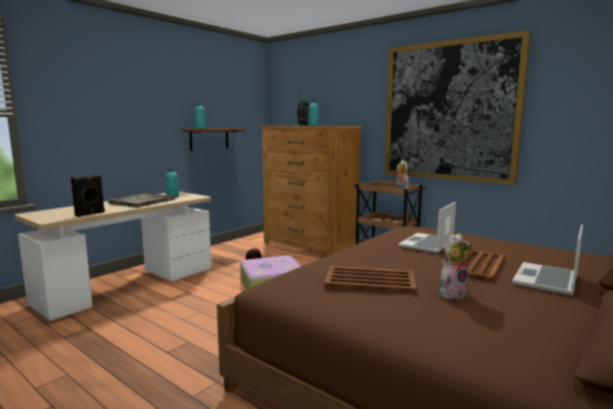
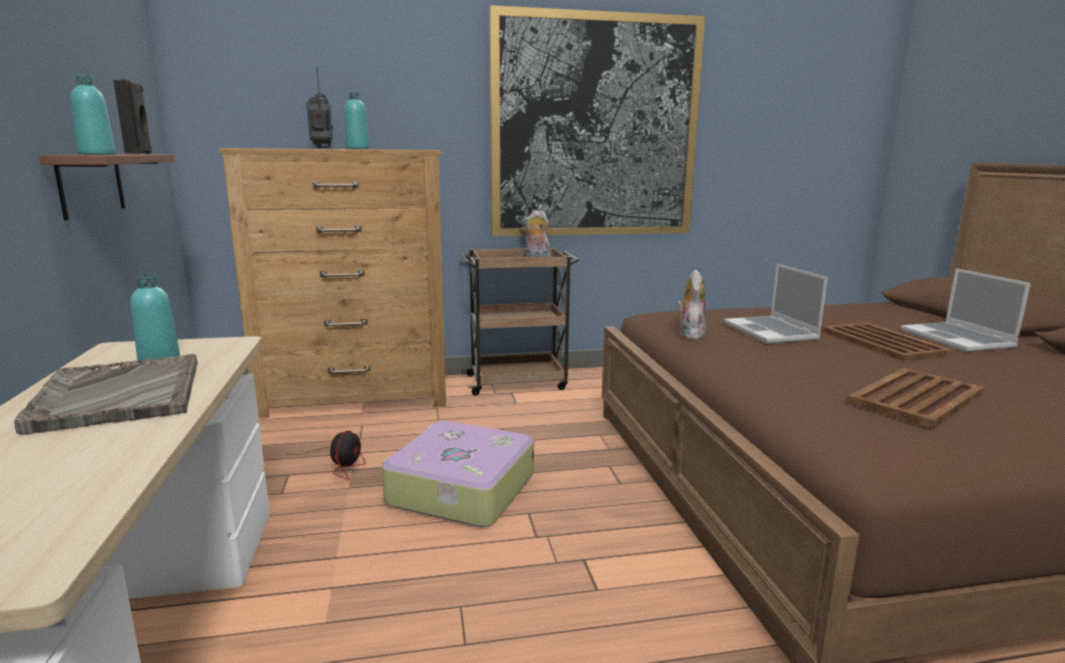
camera: 50 degrees left, 5 degrees up
(90, 214) = (110, 484): black speaker -> black speaker (140, 153)
(452, 293) = (989, 380): plush toy -> plush toy (689, 334)

